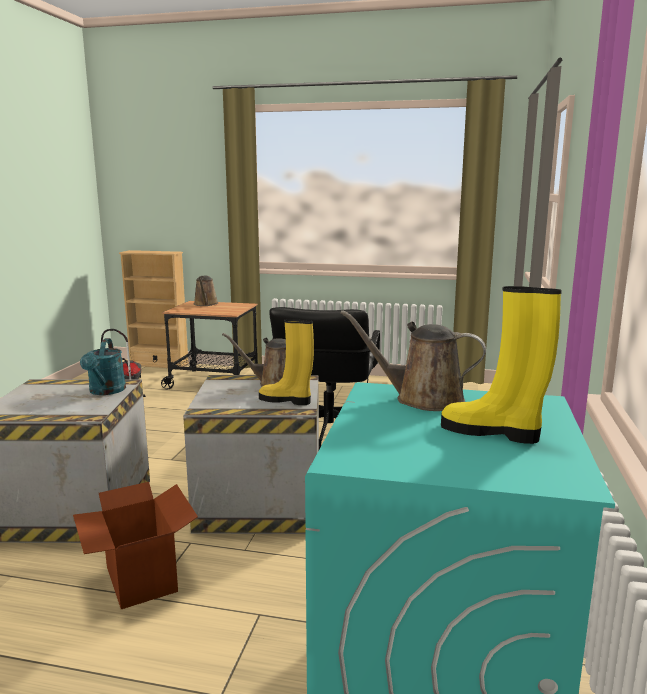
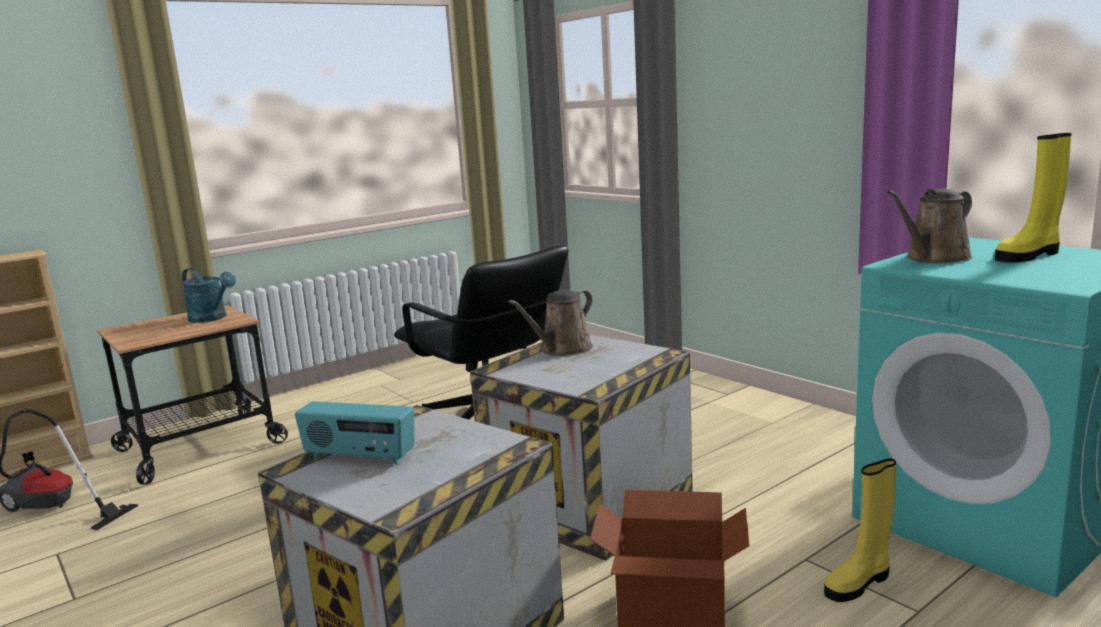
camera: 50 degrees left, 0 degrees up
(56, 390) = (359, 457): none -> radio
(105, 391) = (431, 428): turquoise watering can -> turquoise watering can (212, 318)
(205, 304) = (150, 325): brown watering can -> none
(286, 400) = (627, 354): yellow boot -> yellow boot (859, 583)

